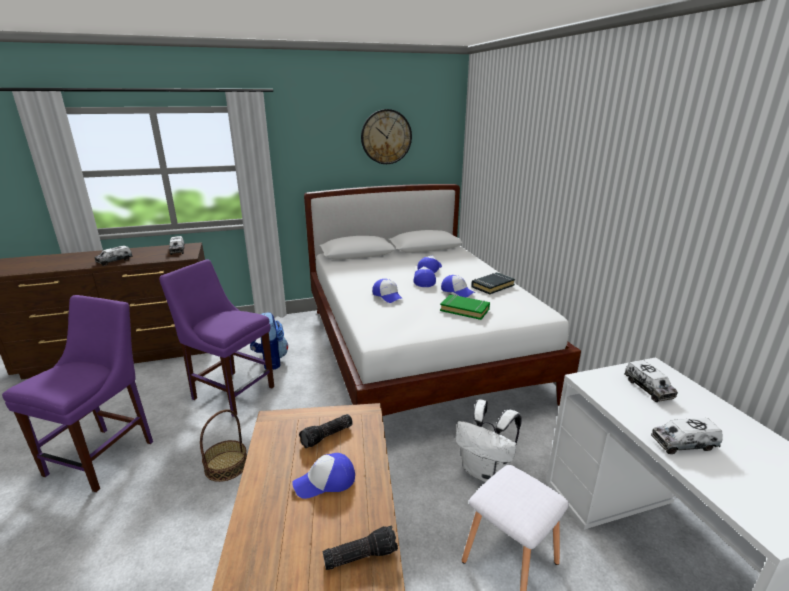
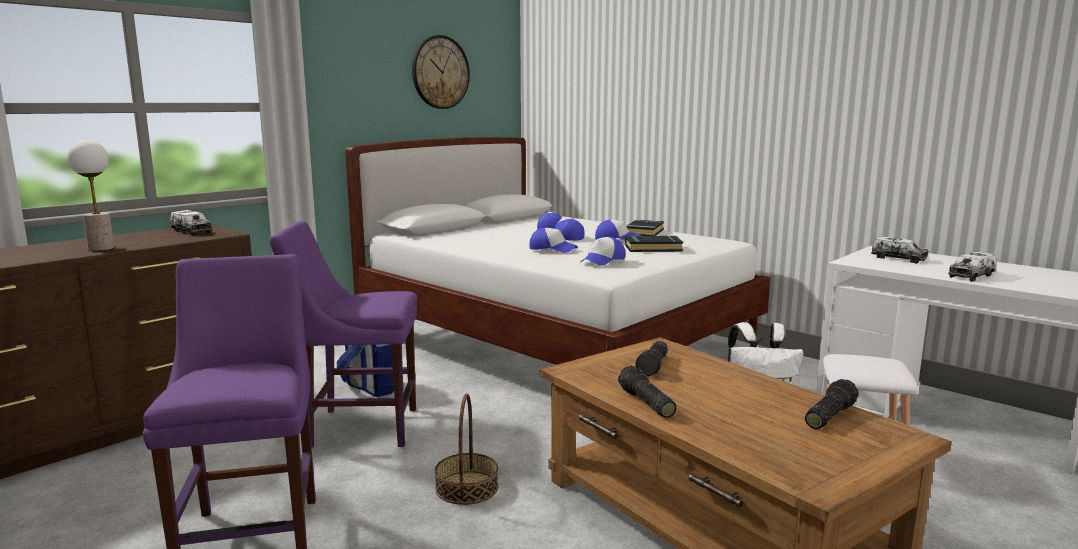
camera: 30 degrees left, 10 degrees down
(114, 261) = (101, 248): toy truck -> table lamp
(263, 476) = (645, 403): none -> flashlight
(325, 482) = (713, 390): cap -> cap (603, 260)
(465, 310) = (653, 248): green book -> black book

